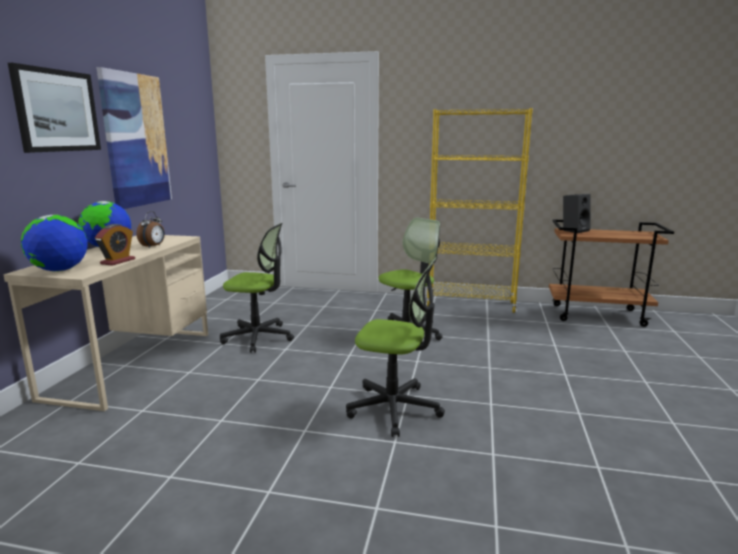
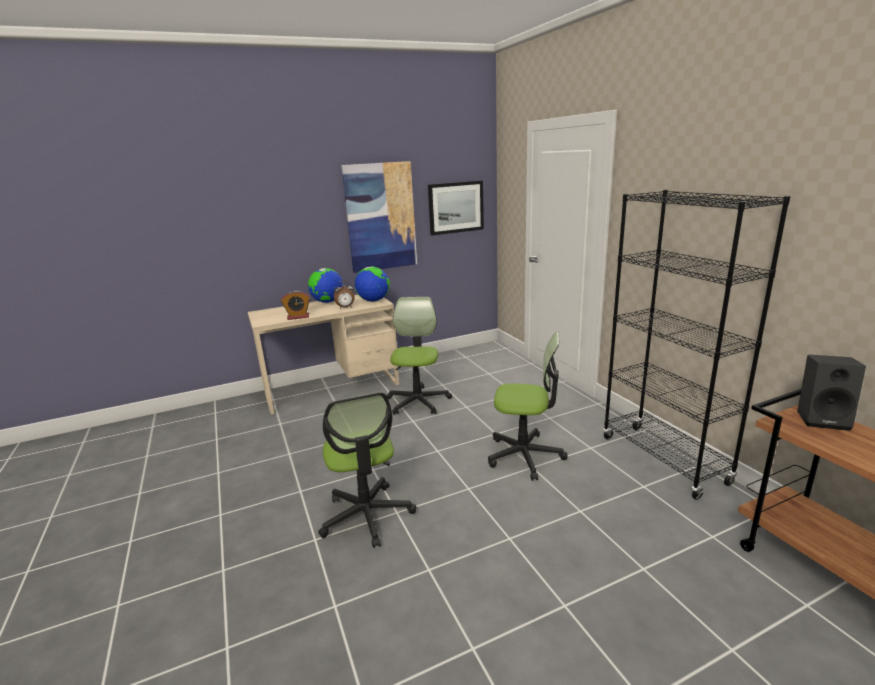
camera: 55 degrees right, 5 degrees up
(57, 111) = (300, 203): picture -> picture (456, 207)
(60, 270) = (264, 316): globe -> globe (373, 301)
(258, 337) = (418, 402): office chair -> office chair turned 150 degrees counterclockwise
(470, 304) = (663, 460): yellow bookcase -> black bookcase

